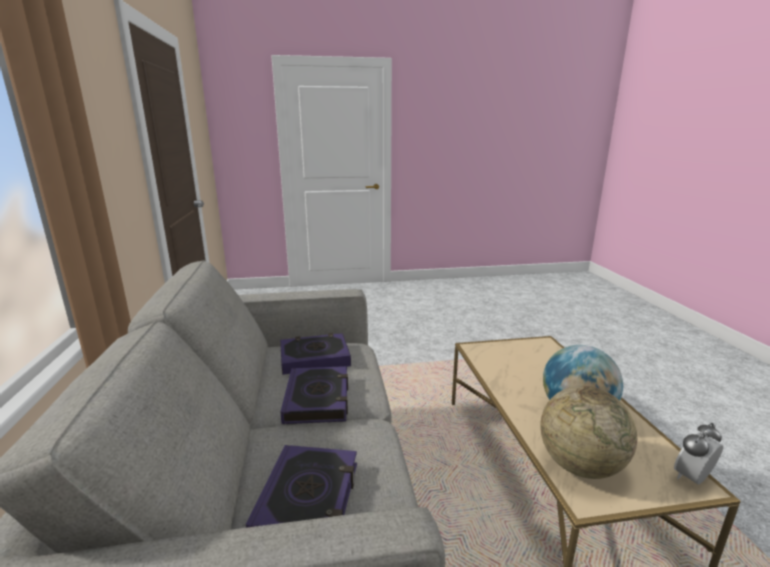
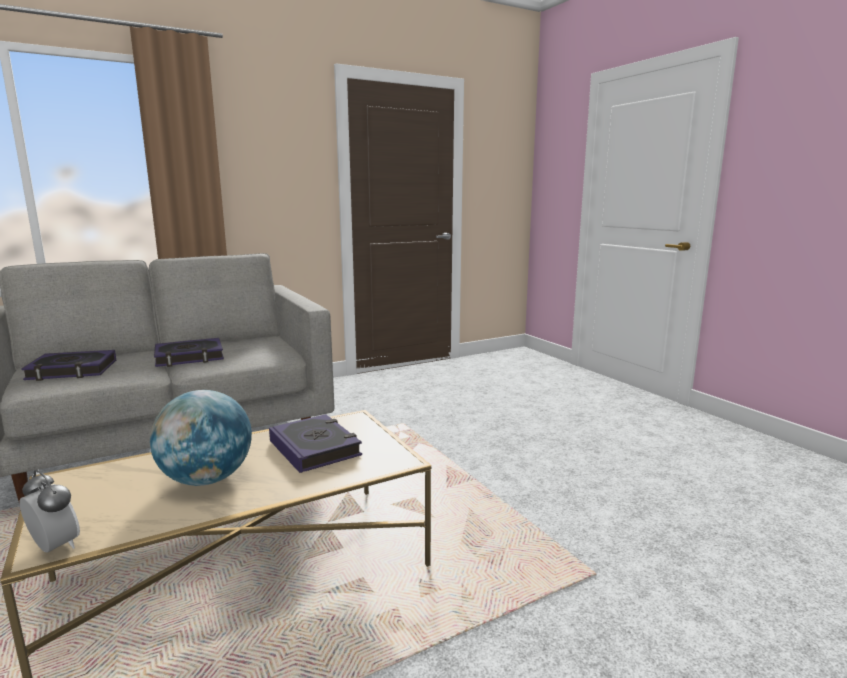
camera: 70 degrees right, 5 degrees down
(314, 358) = (258, 348): book -> book (315, 448)
(579, 465) = (106, 479): globe -> none

